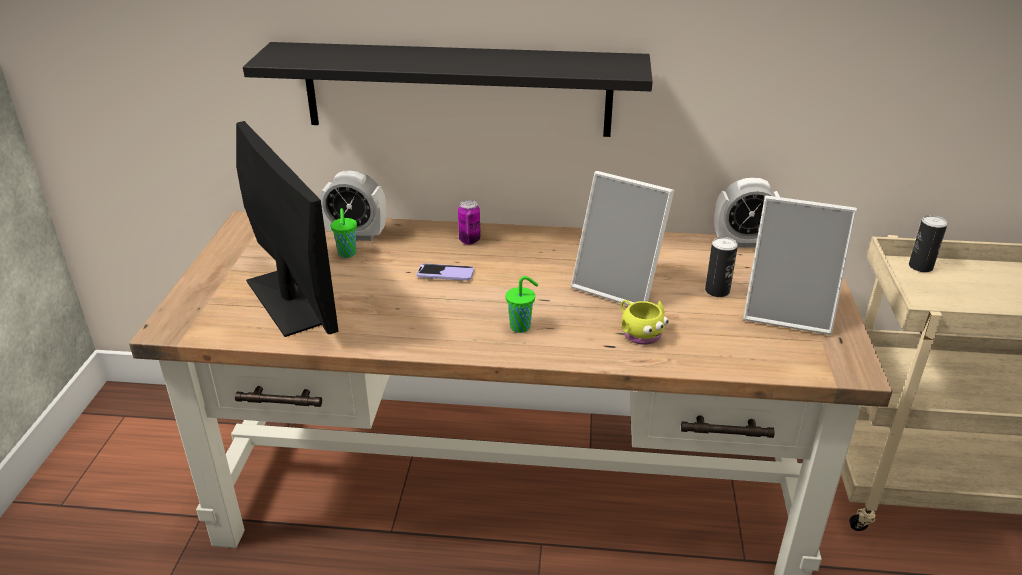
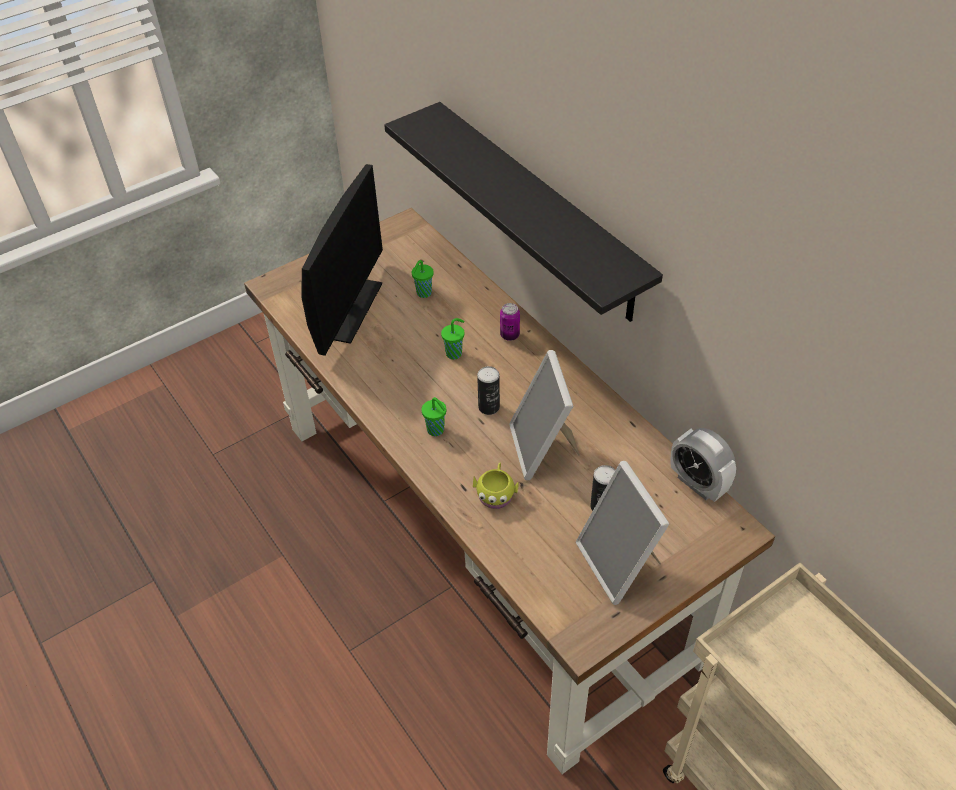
camera: 50 degrees right, 15 degrees up
(356, 235) = (450, 280): alarm clock -> none
(445, 274) = (455, 353): phone -> green cup
(920, 266) = (815, 621): can -> can (489, 407)

